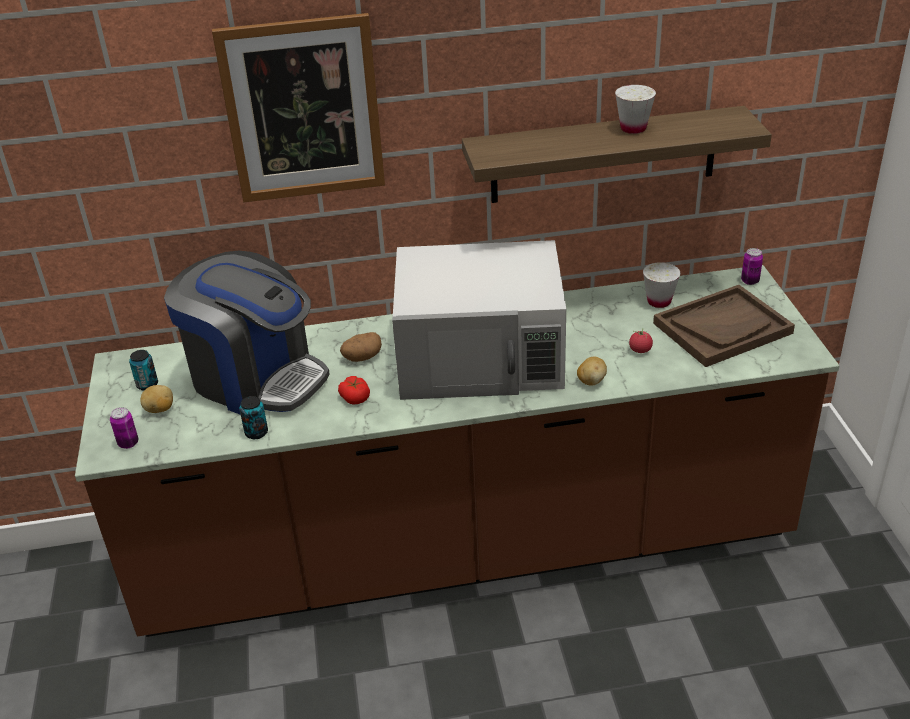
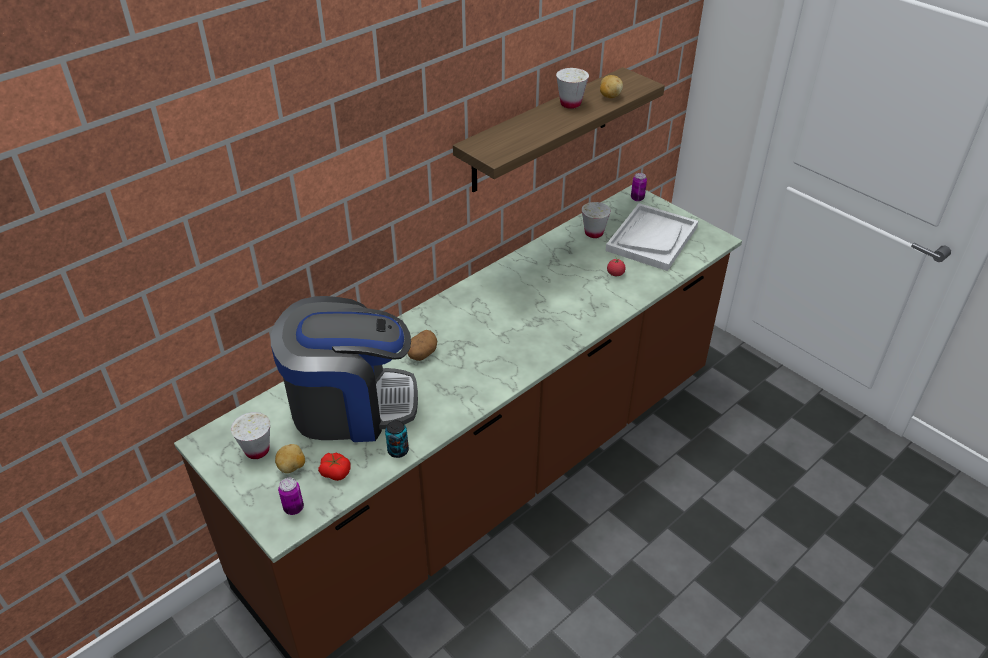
camera: 35 degrees left, 5 degrees up
(147, 385) = (257, 450): can -> white cup
(303, 110) = (338, 154): picture -> none
(355, 397) = (448, 389): tomato -> tomato (335, 472)
(482, 355) = (511, 318): white microwave -> none
(591, 381) = (605, 309): potato -> potato (609, 96)
(722, 328) = (651, 238): brown tray -> white tray

